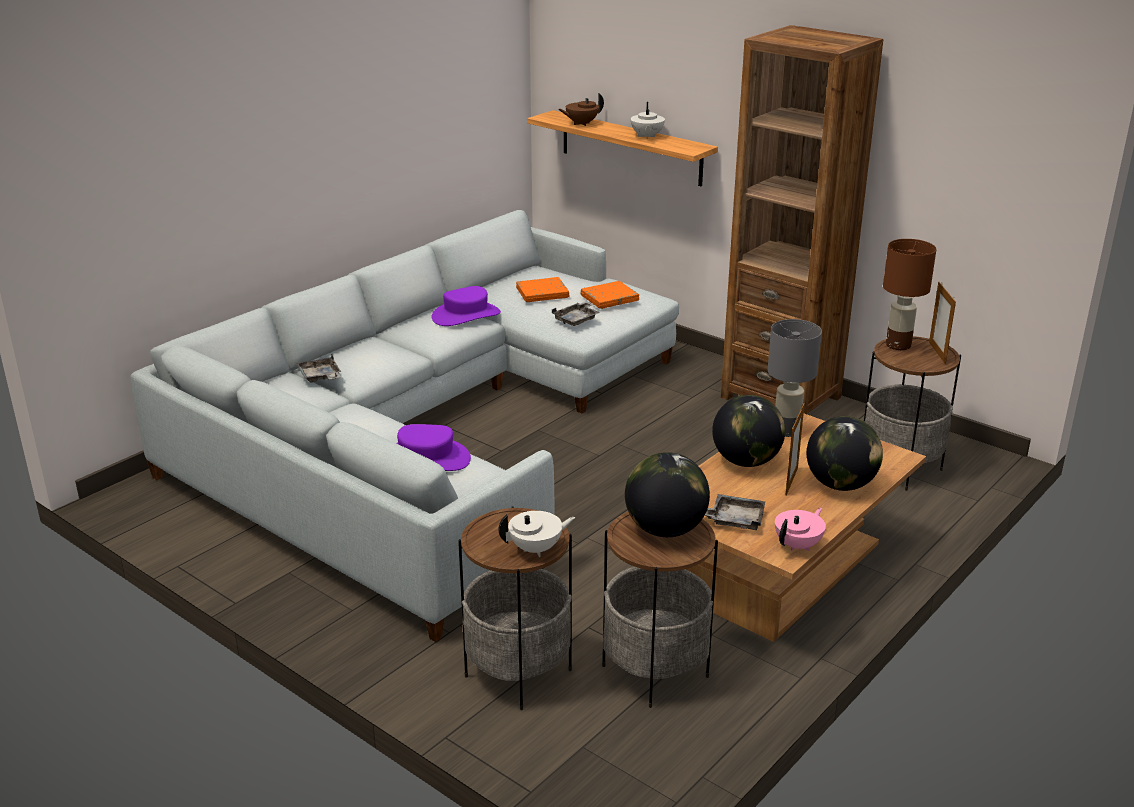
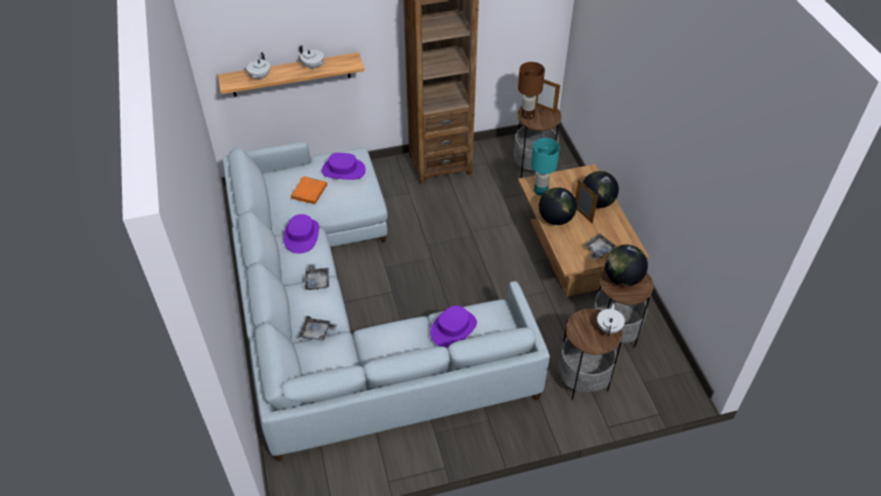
camera: 55 degrees left, 20 degrees up
(577, 320) = (354, 196): grey tray -> grey tray (317, 281)
(581, 124) = (259, 77): brown teapot -> white teapot
(609, 298) = (343, 170): orange book -> purple hat
(785, 431) = (540, 191): grey table lamp -> turquoise table lamp
(798, 545) = (631, 242): pink teapot -> none

